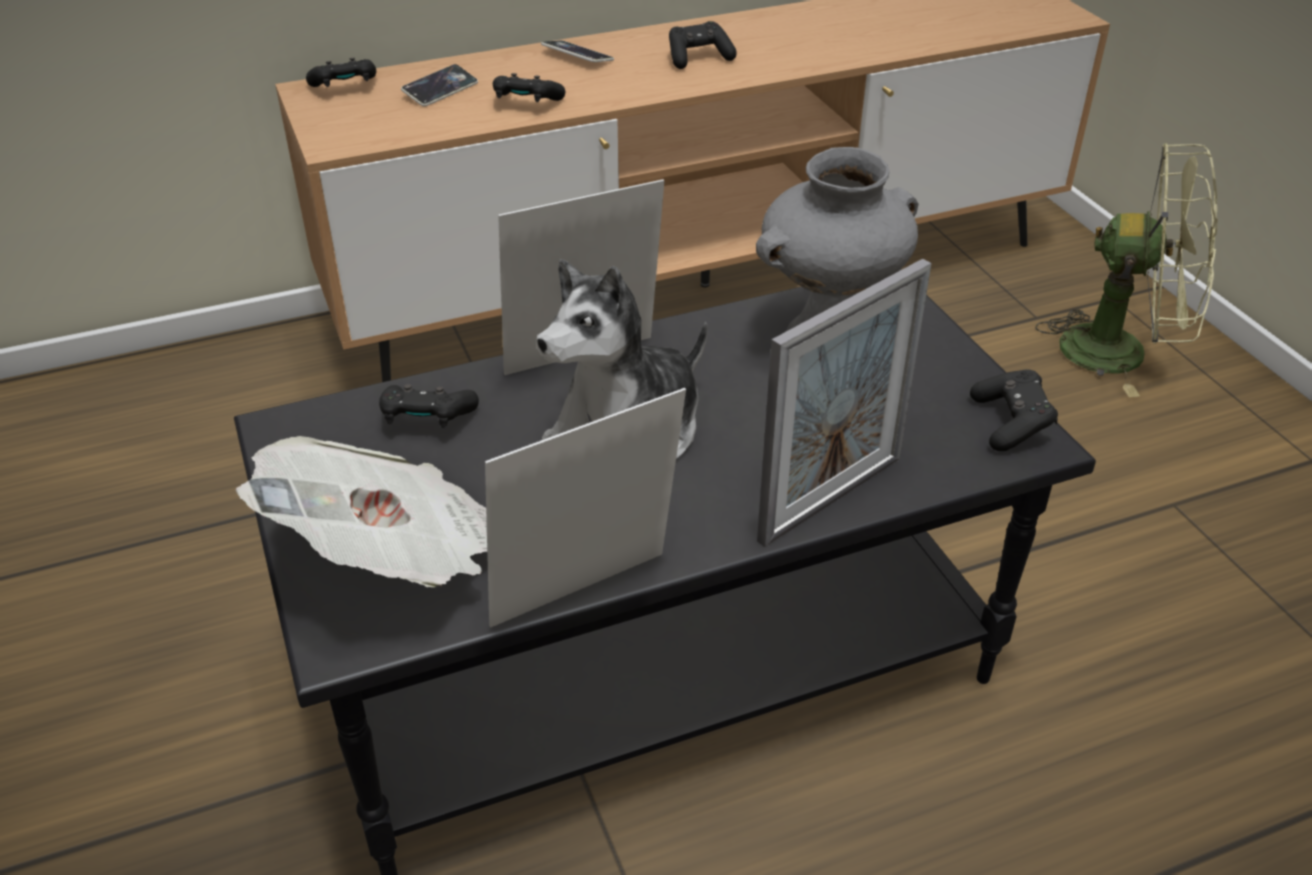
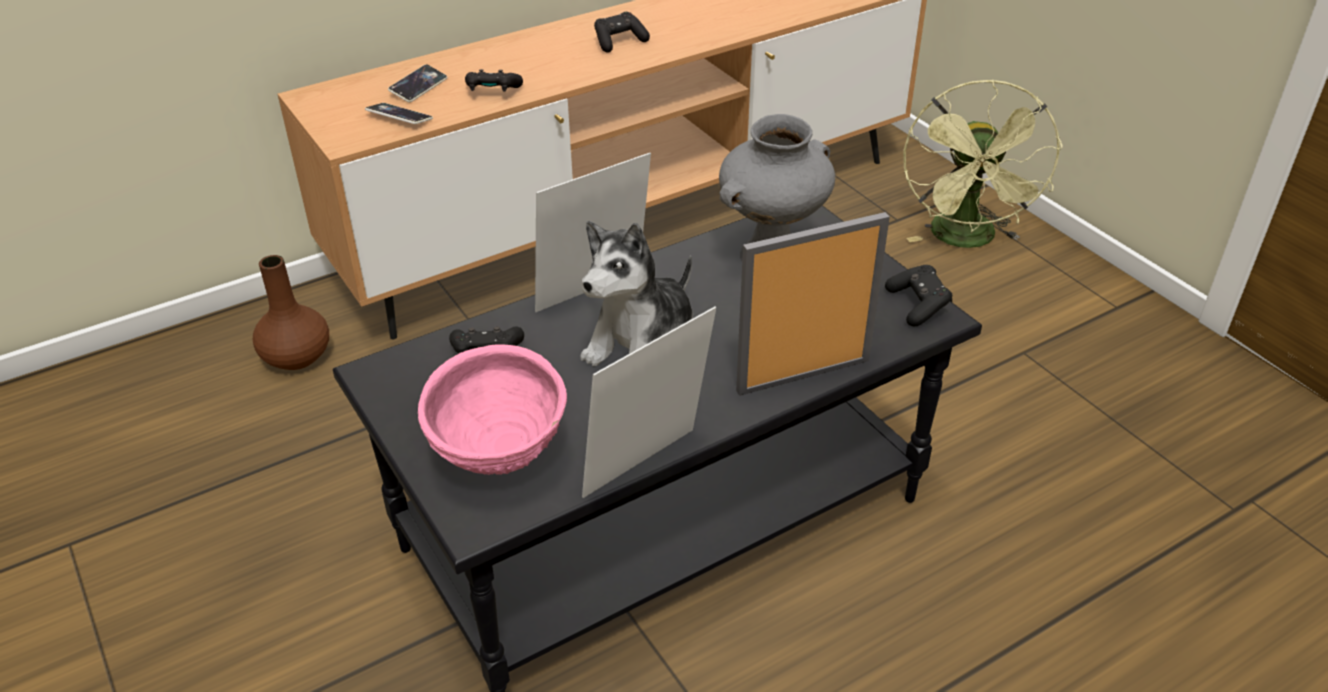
camera: 10 degrees left, 0 degrees up
(269, 402) = (296, 357): none -> brown vase
(345, 88) = (338, 92): black game controller -> none
(399, 557) = (499, 457): newspaper -> pink bowl
(577, 56) = (521, 48): phone -> phone (399, 117)
(830, 499) = (803, 375): picture frame -> picture frame turned 150 degrees counterclockwise
(1122, 352) = (966, 240): green fan -> green fan turned 90 degrees clockwise

